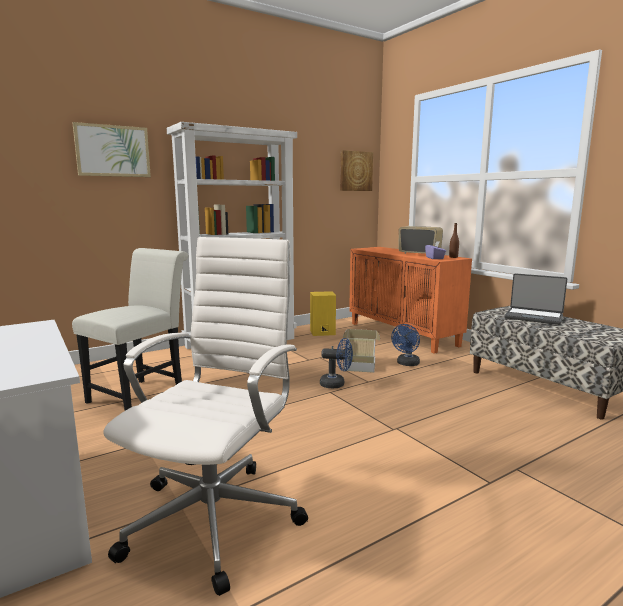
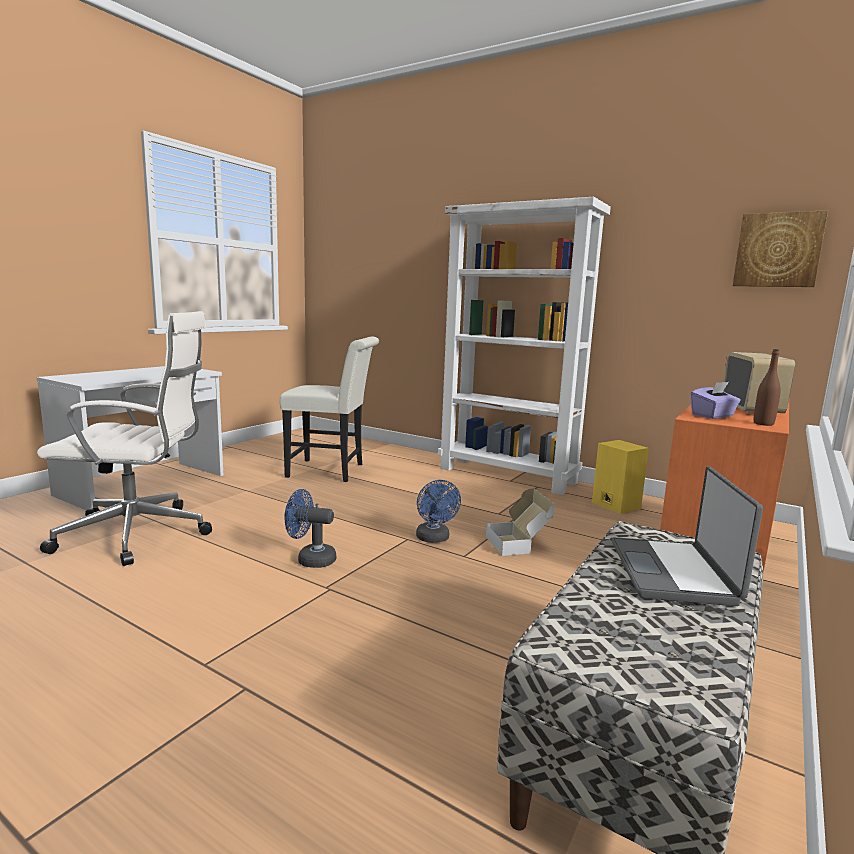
camera: 65 degrees right, 0 degrees up
(113, 151) = (423, 244): picture -> none
(406, 364) = (568, 575): blue fan -> blue fan (310, 559)

